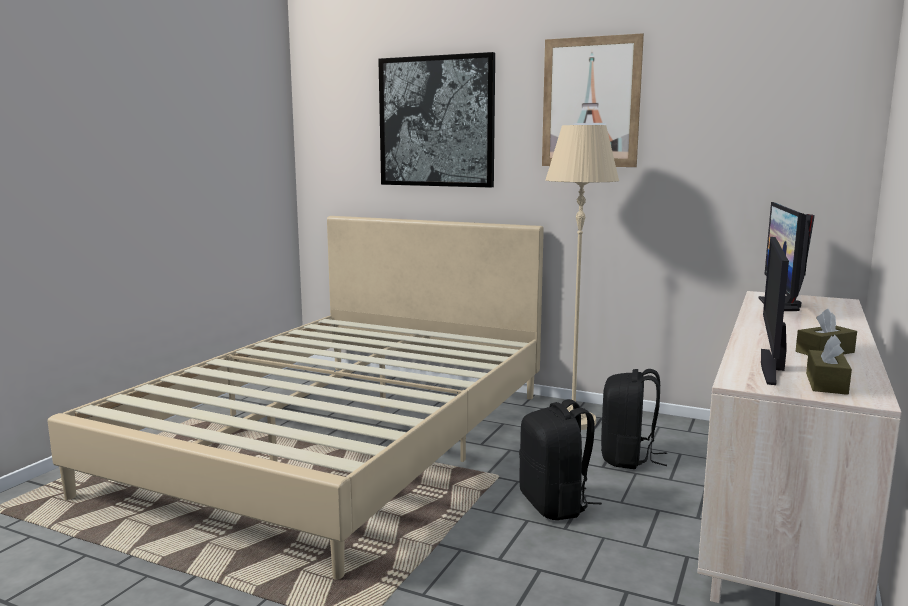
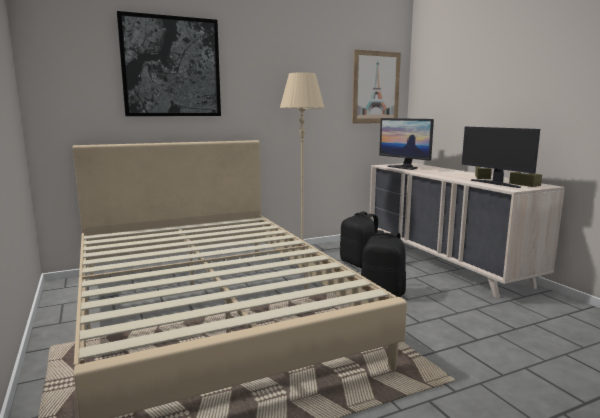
camera: 50 degrees left, 0 degrees up
(590, 102) = (280, 61): picture -> picture (376, 87)

